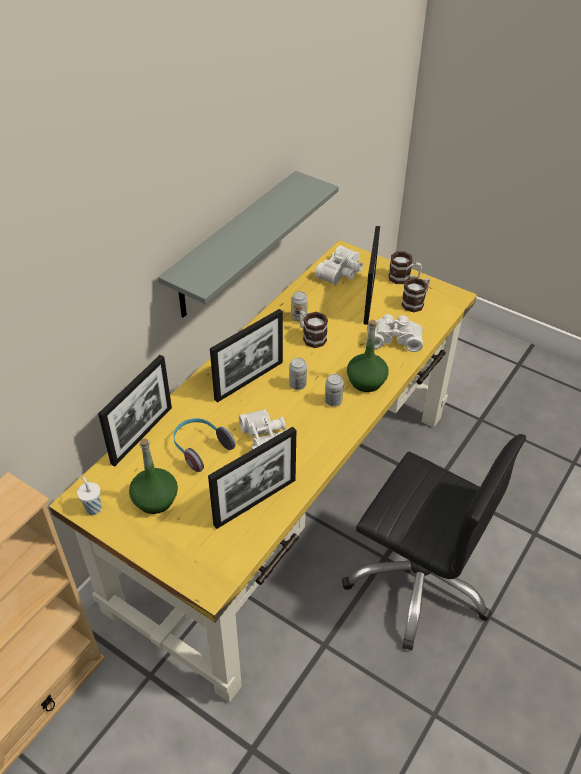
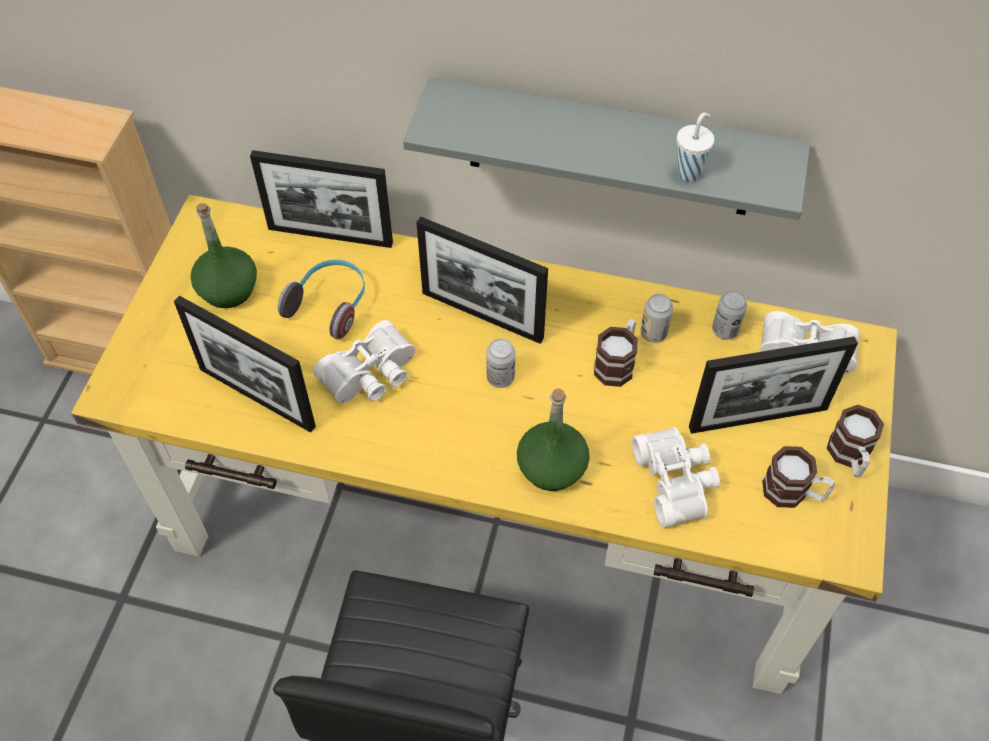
camera: 70 degrees right, 10 degrees up
(93, 508) = (197, 235): white cup -> white cup (689, 171)
(333, 401) = (486, 434): can -> can (725, 330)

